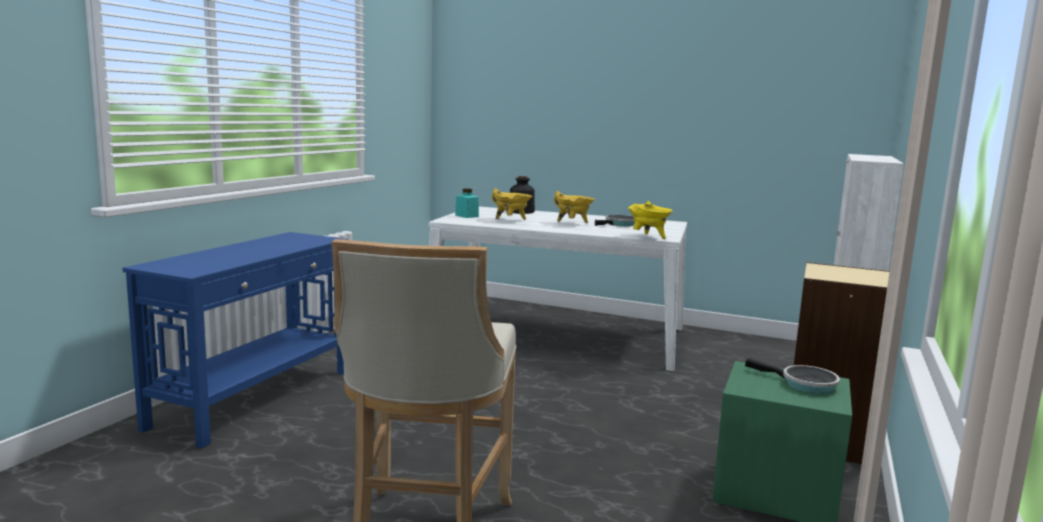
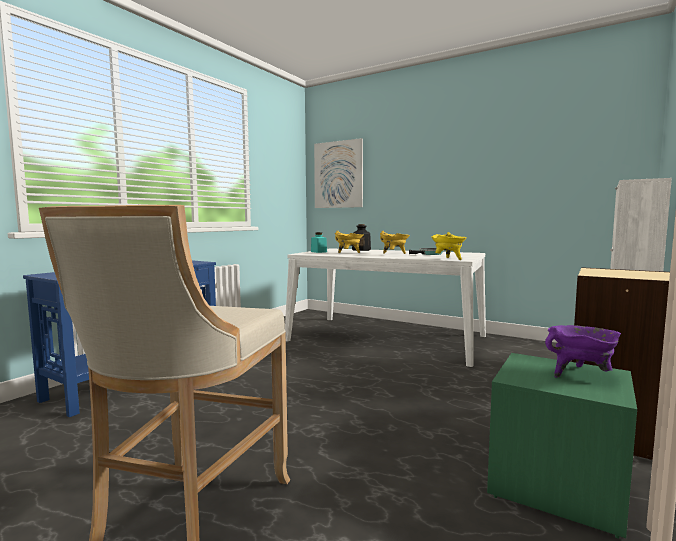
camera: 10 degrees right, 5 degrees down
(482, 97) = (338, 174): none -> picture
(804, 384) = (580, 375): frying pan -> purple cooking pot

